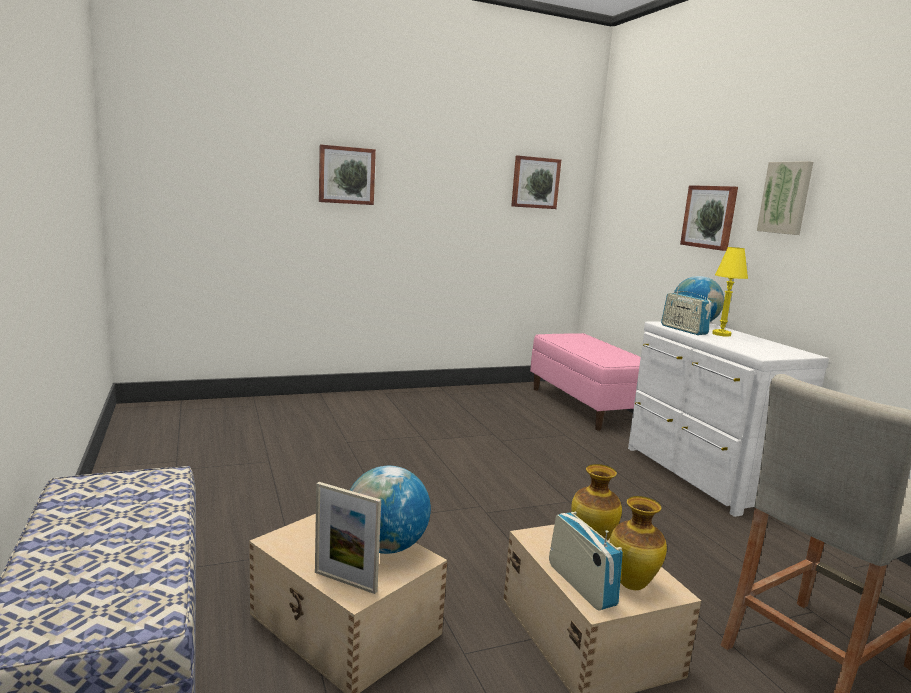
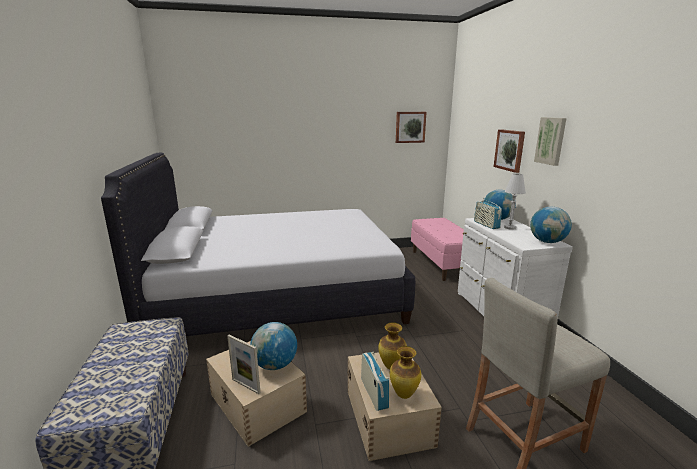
camera: 10 degrees right, 5 degrees up
(327, 452) = (279, 296): none -> white bed
(346, 175) = (293, 132): picture -> none
(721, 334) = (510, 227): yellow table lamp -> white table lamp
(789, 352) = (547, 242): none -> globe

